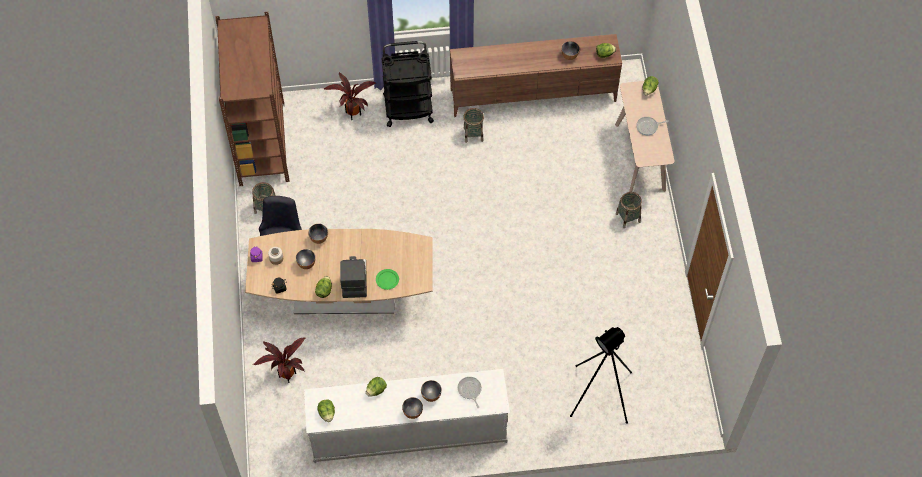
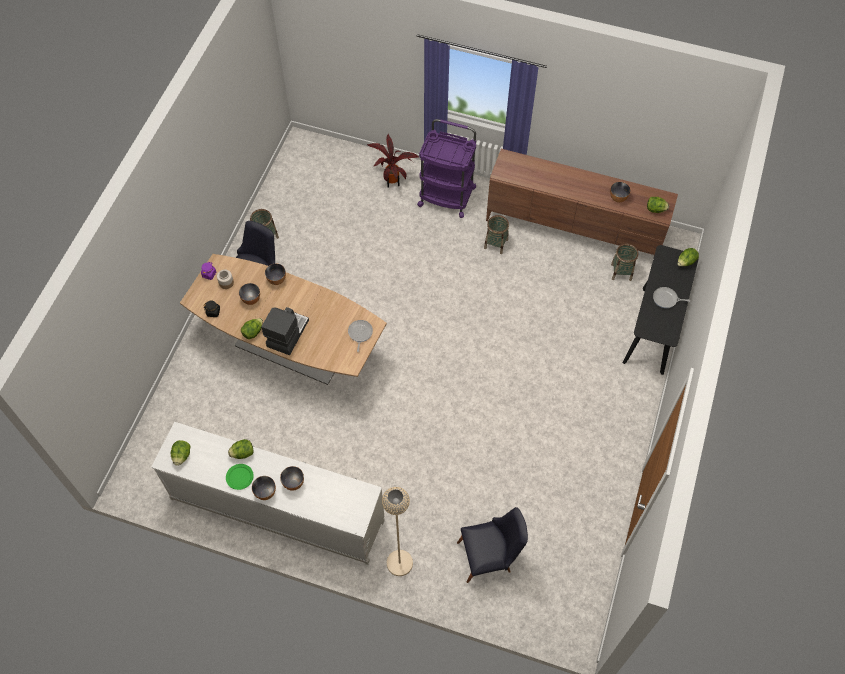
camera: 25 degrees right, 0 degrees up
(262, 144) = (294, 178): brown bookcase -> none
(286, 373) = (196, 400): potted plant -> none
(387, 280) = (319, 346): green plate -> green plate (239, 477)
(408, 109) = (446, 197): black cart -> purple cart
(470, 390) = (335, 495): frying pan -> frying pan (360, 333)
(531, 430) = (399, 563): none -> beige floor lamp
(600, 394) = (490, 557): black floor lamp -> black chair
(628, 217) = (610, 386): basket -> basket (621, 272)
(640, 157) = (653, 330): beige console table -> black console table

